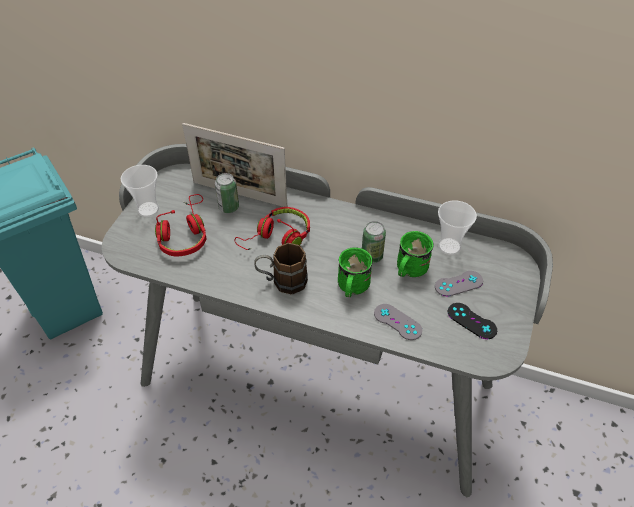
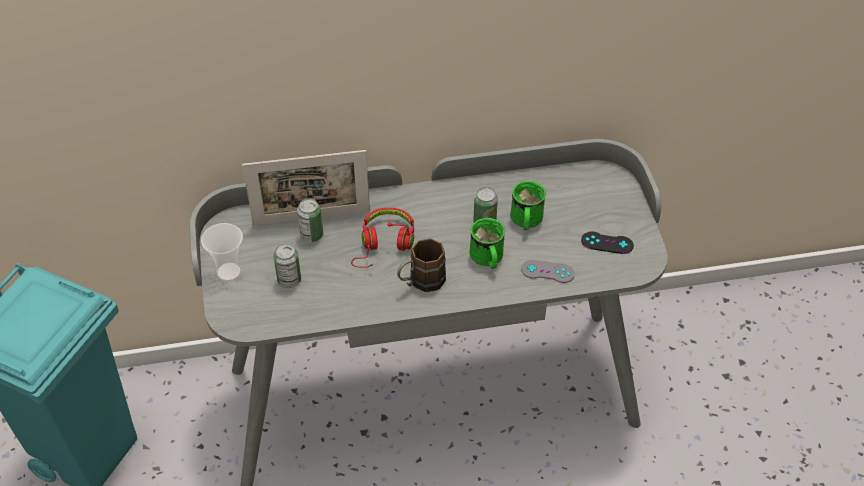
camera: 30 degrees left, 0 degrees up
(184, 234) = (289, 280): red headphones -> can
(449, 246) = (545, 185): cup -> none
(458, 284) = (575, 216): grey game controller -> none

